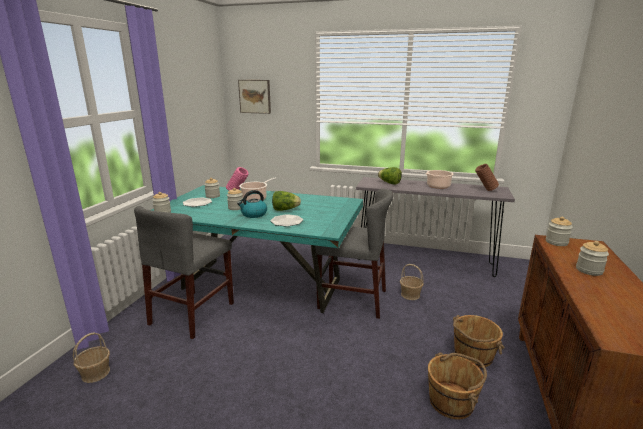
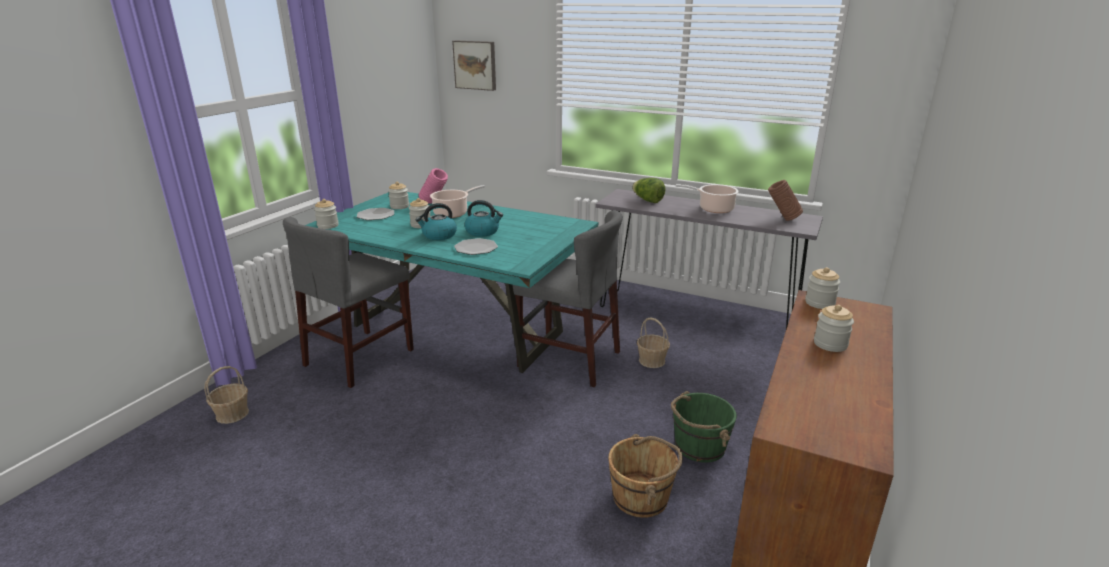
camera: 10 degrees right, 5 degrees up
(285, 210) = (483, 232): lettuce -> kettle
(472, 355) = (698, 446): brown bucket -> green bucket

